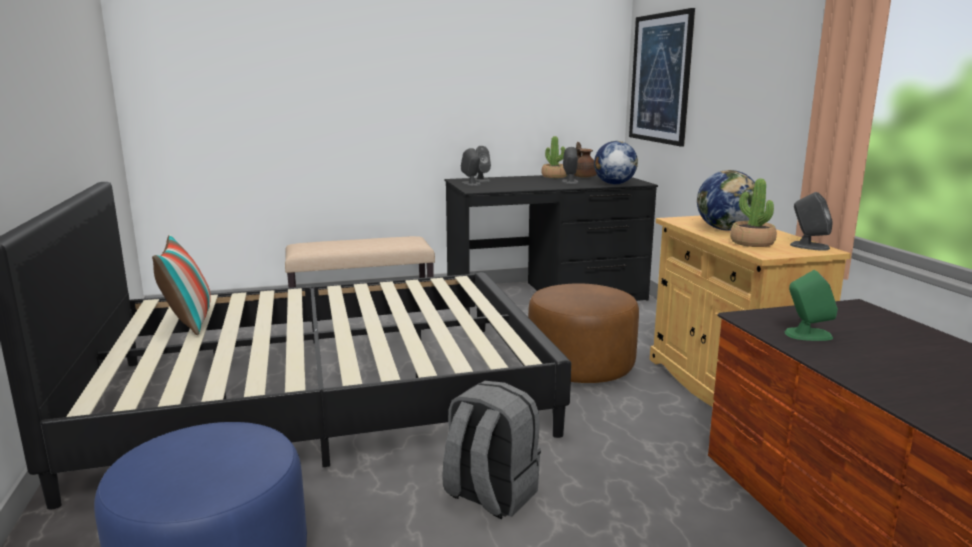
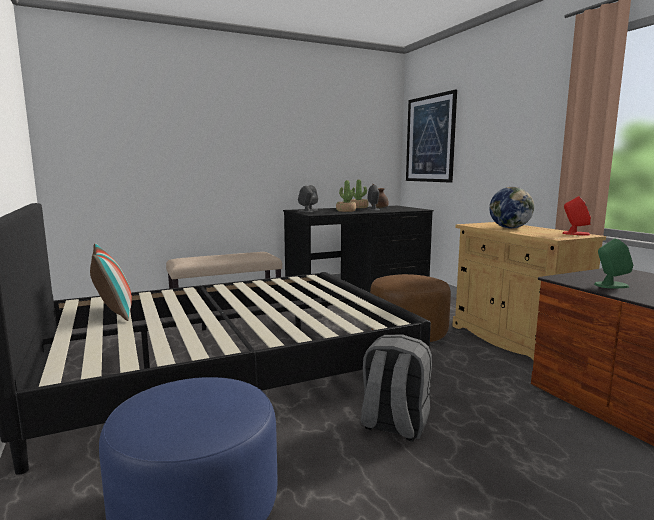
camera: 10 degrees left, 5 degrees down
(614, 184) = (404, 210): globe -> none
(752, 243) = (537, 233): potted plant -> potted plant (346, 211)
(809, 246) = (575, 233): grey speaker -> red speaker

